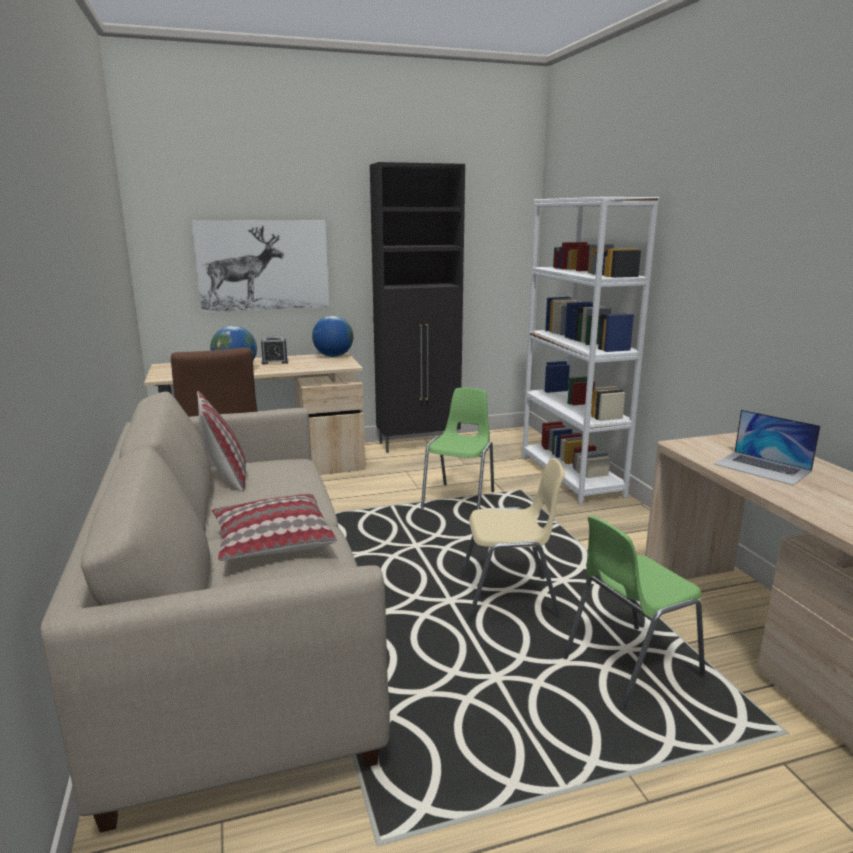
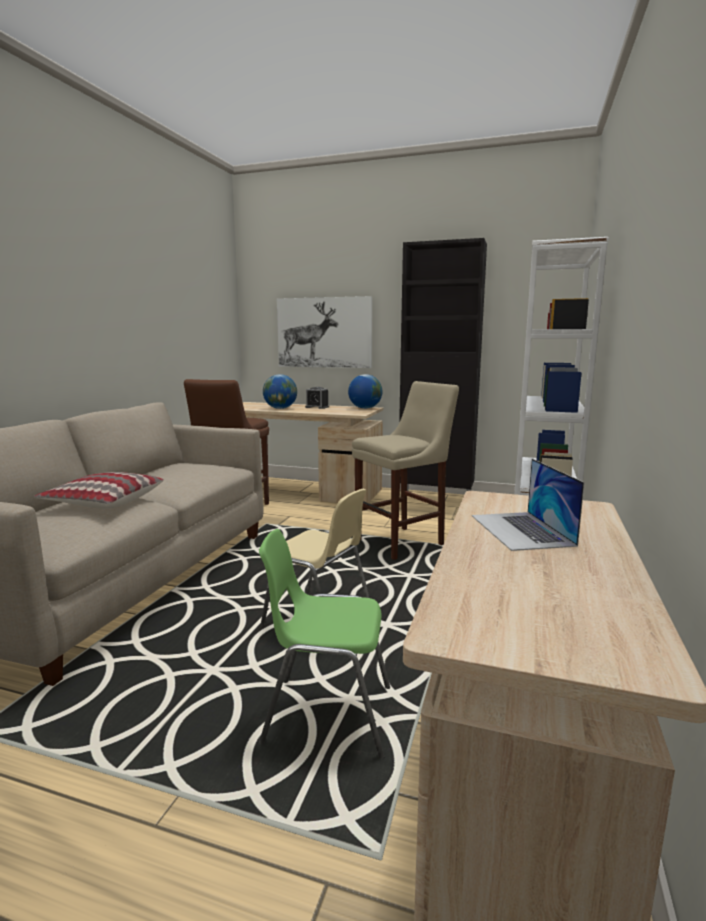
camera: 35 degrees right, 5 degrees down
(226, 477) = (170, 467): pillow -> none
(460, 500) = (403, 542): green chair -> beige stool

